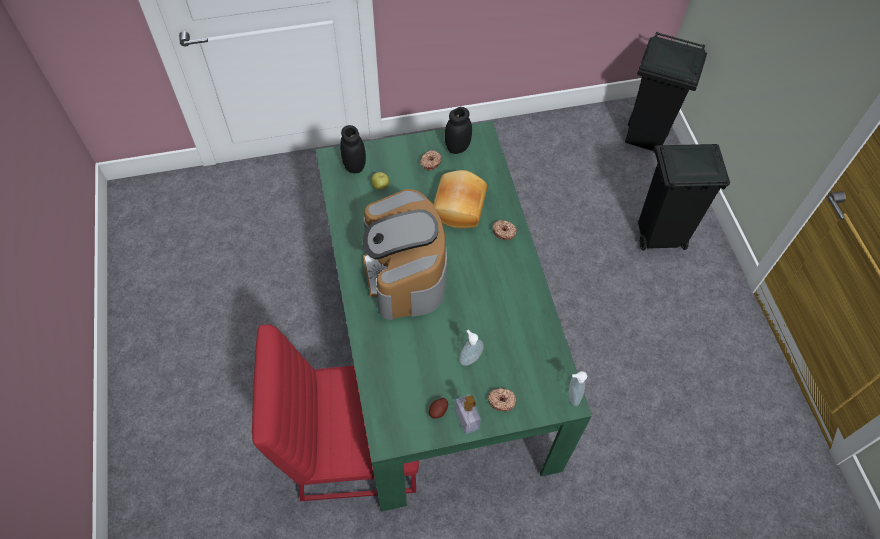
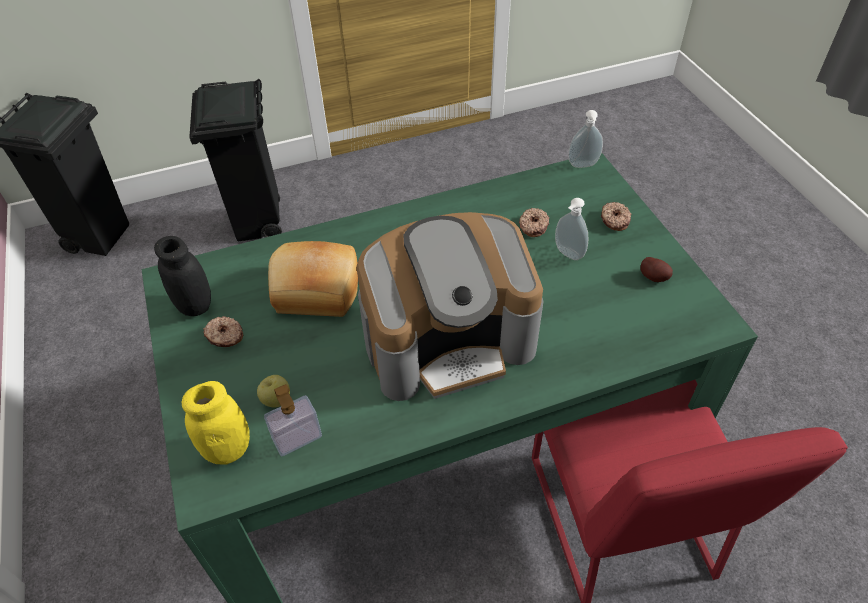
camera: 95 degrees left, 10 degrees down
(354, 166) = (228, 449): black jar -> yellow jar
(466, 419) = (653, 249): soap dispenser -> soap dispenser (297, 438)
(504, 232) = (358, 238): donut -> donut (532, 226)

